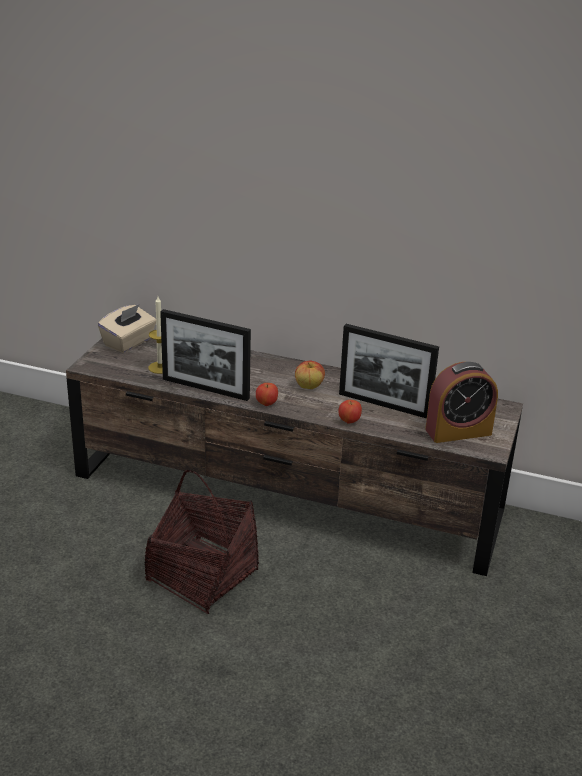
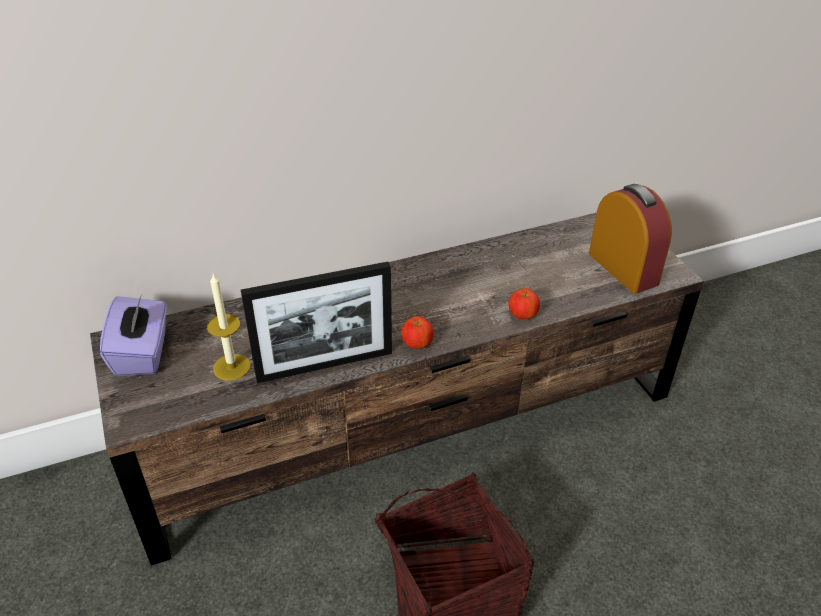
camera: 40 degrees left, 10 degrees up
(129, 342) = (143, 353): beige tissue box -> purple tissue box
(309, 386) = (427, 295): apple -> none
(384, 405) = (524, 276): picture frame -> none
(458, 432) = (623, 268): alarm clock -> alarm clock turned 60 degrees counterclockwise

